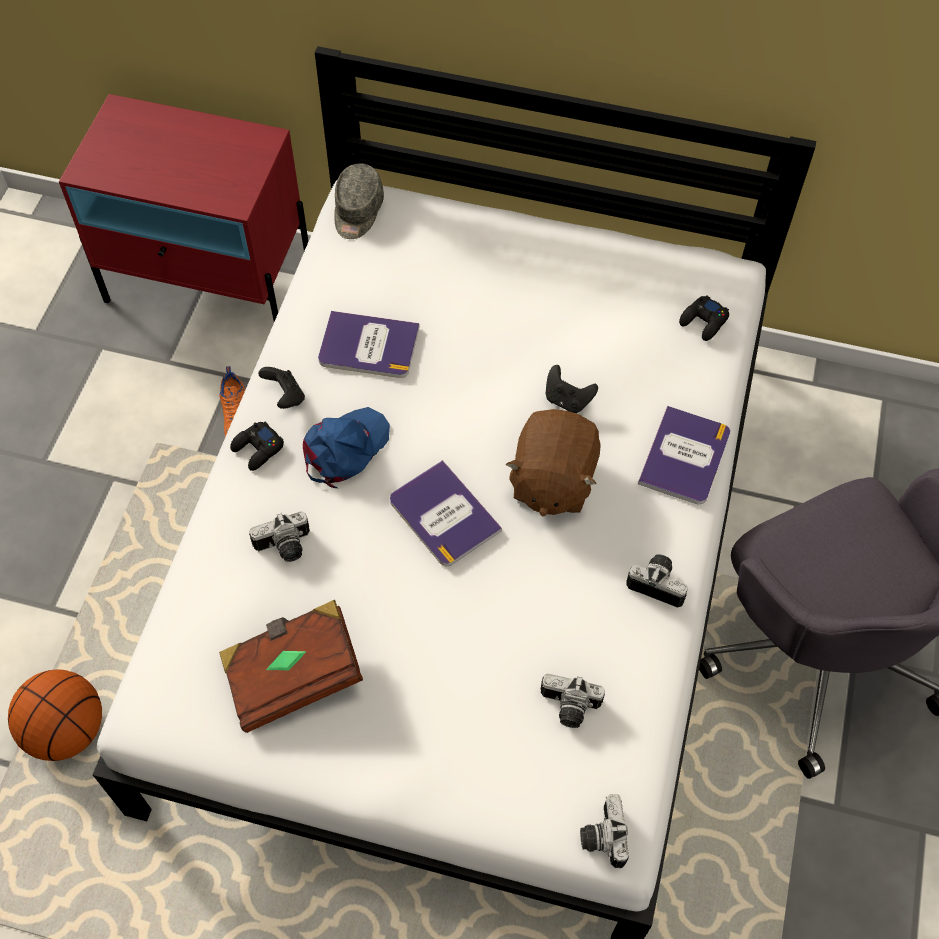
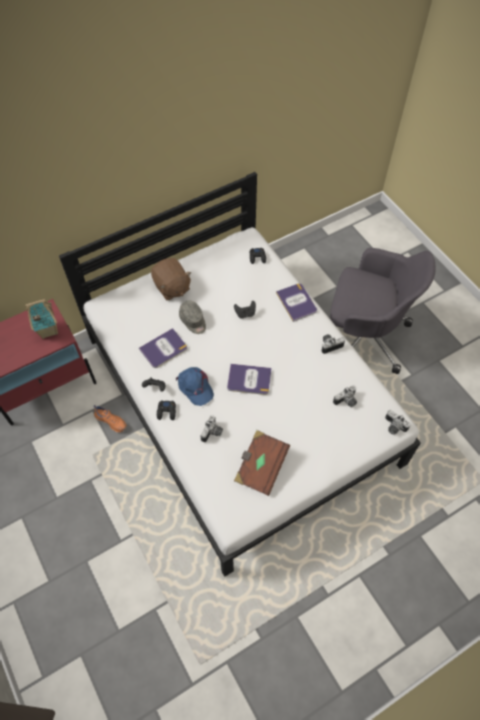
camera: 45 degrees left, 0 degrees up
(67, 730) = (173, 572): basketball -> none
(226, 172) = (47, 330): none -> toy house
(345, 449) = (195, 387): blue cap -> blue cap turned 150 degrees clockwise
(357, 211) = (106, 309): grey cap -> grey cap (193, 321)
(552, 480) = (268, 341): brown plush toy -> brown plush toy (172, 287)

